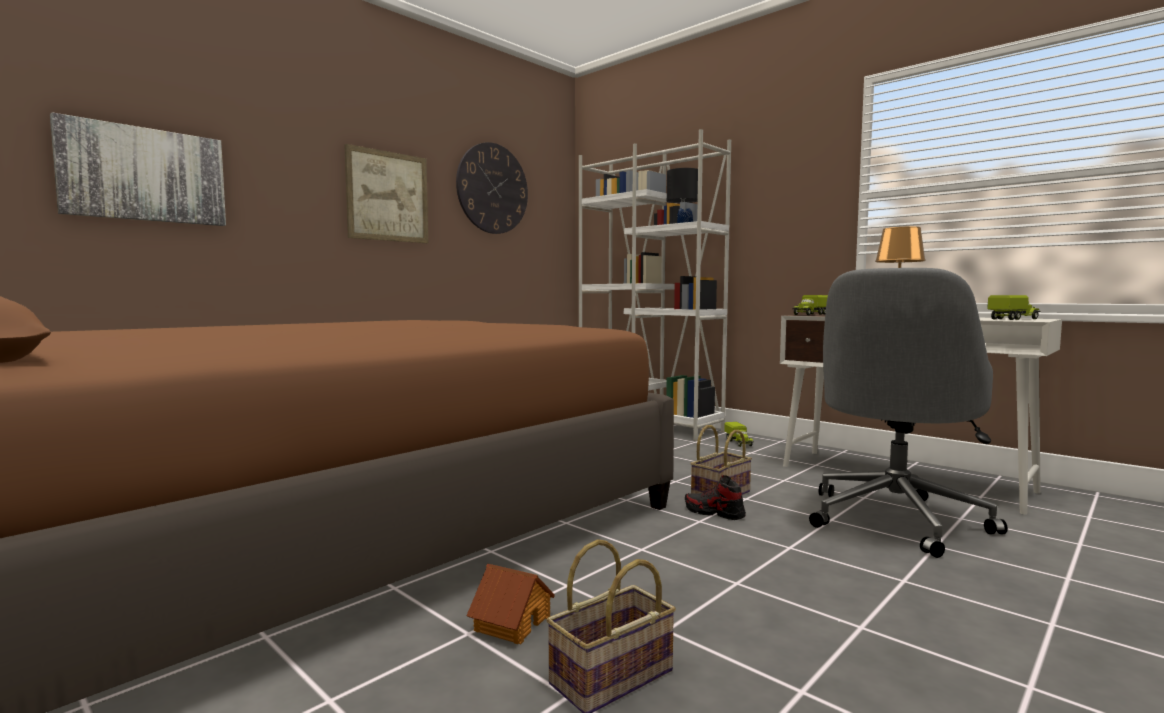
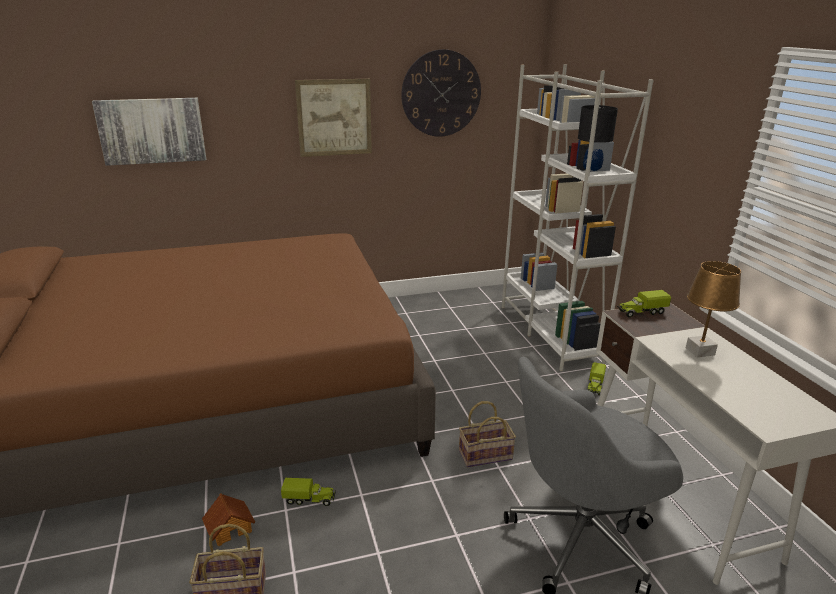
camera: 30 degrees right, 20 degrees up
(714, 513) = (453, 475): shoe -> none
(1014, 319) = (777, 411): toy truck -> toy truck (309, 499)

